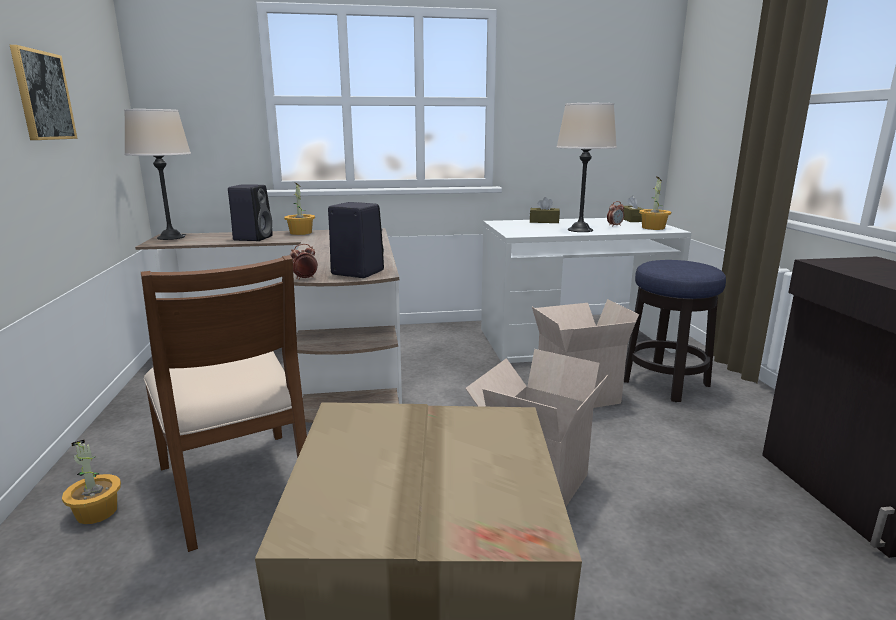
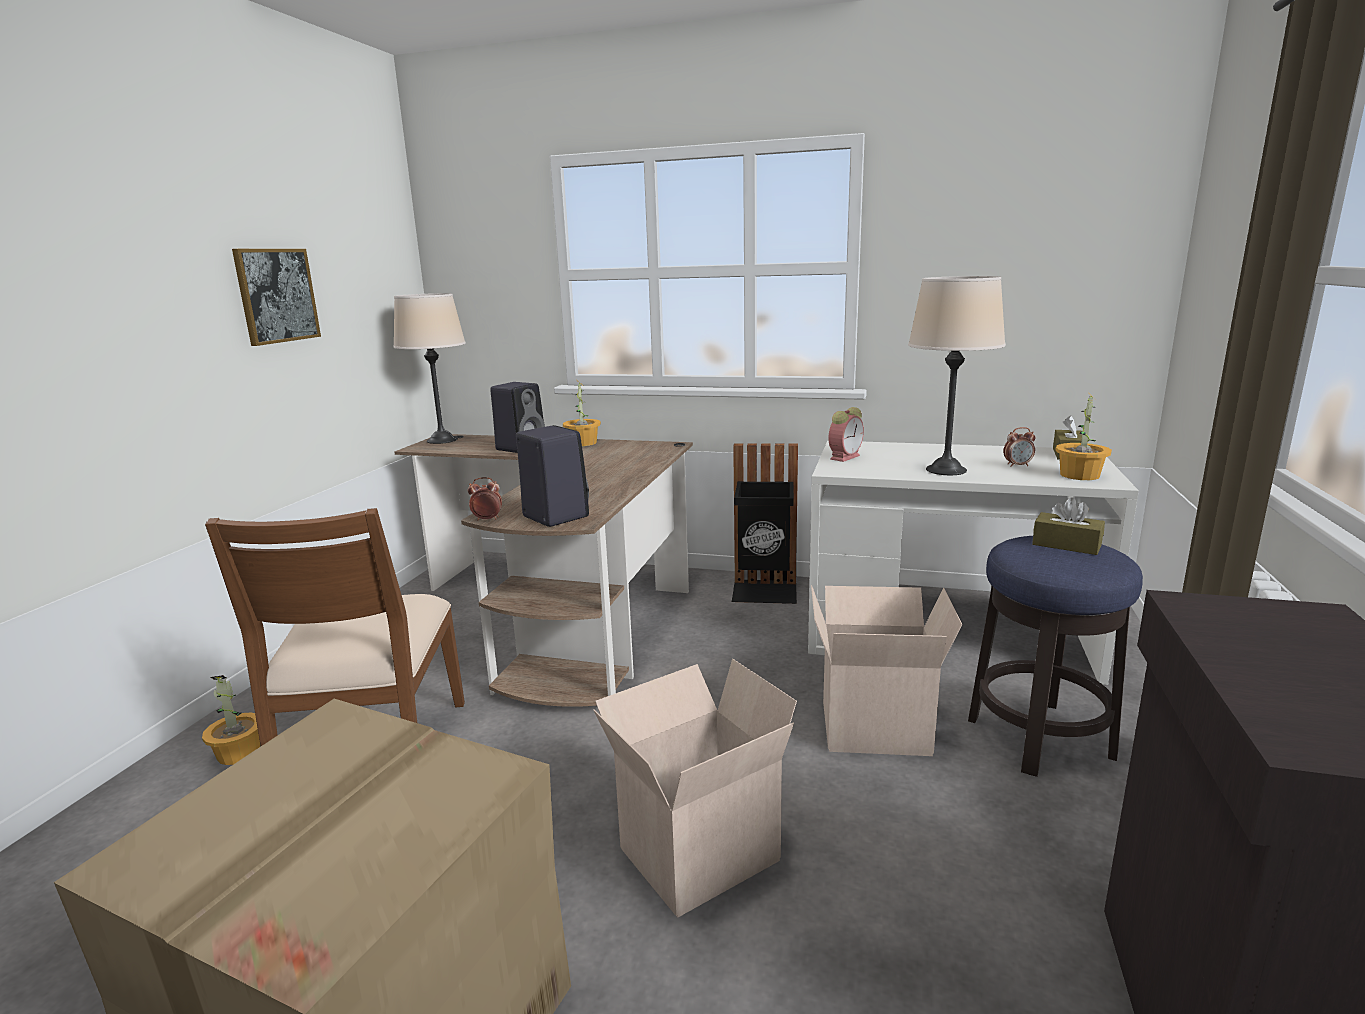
camera: 25 degrees right, 0 degrees up
(443, 333) = (765, 592): none -> black trash can
(510, 227) = (845, 457): none -> alarm clock
(544, 221) = (914, 448): brown tissue box -> brown tissue box (1066, 545)

